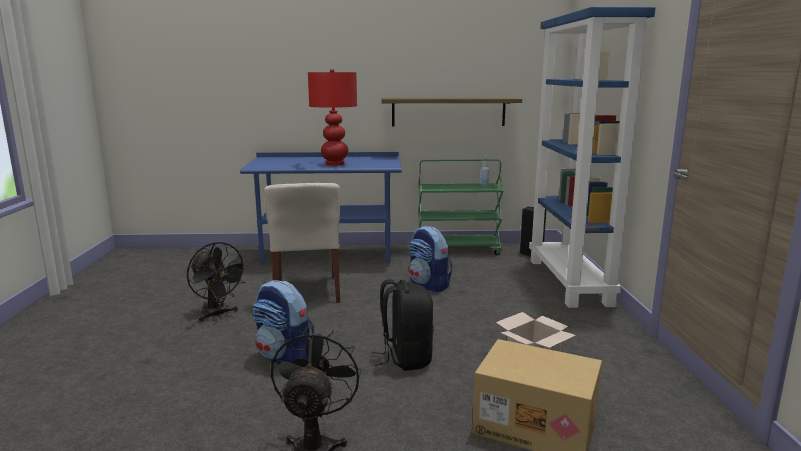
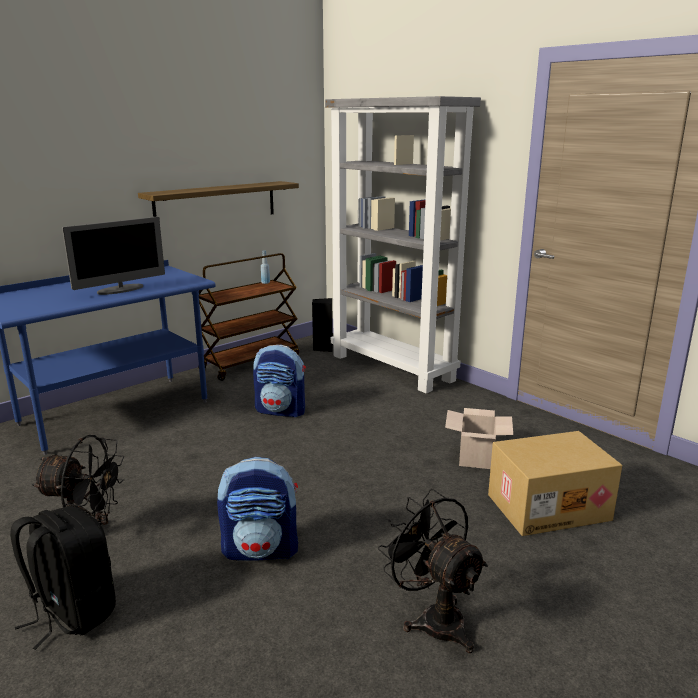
camera: 40 degrees left, 5 degrees up
(307, 291) = (159, 463): beige chair -> none
(335, 164) = (121, 290): red table lamp -> monitor
(405, 358) = (375, 495): black backpack -> black backpack (72, 613)
(457, 250) = (250, 363): green cart -> brown cart
(570, 282) = (393, 368): blue bookcase -> grey bookcase

